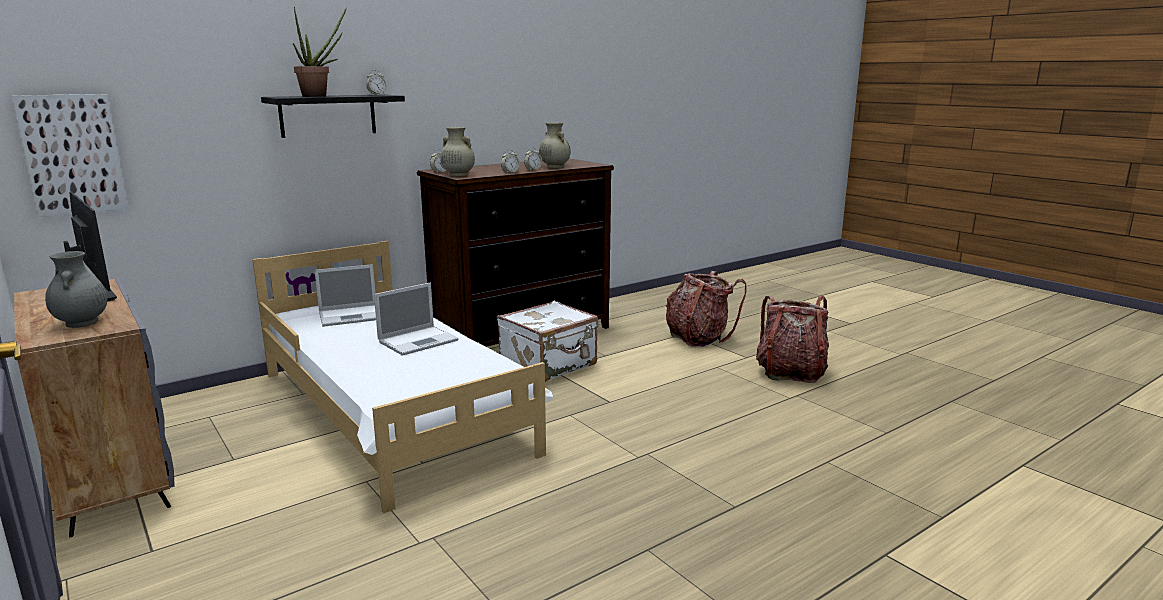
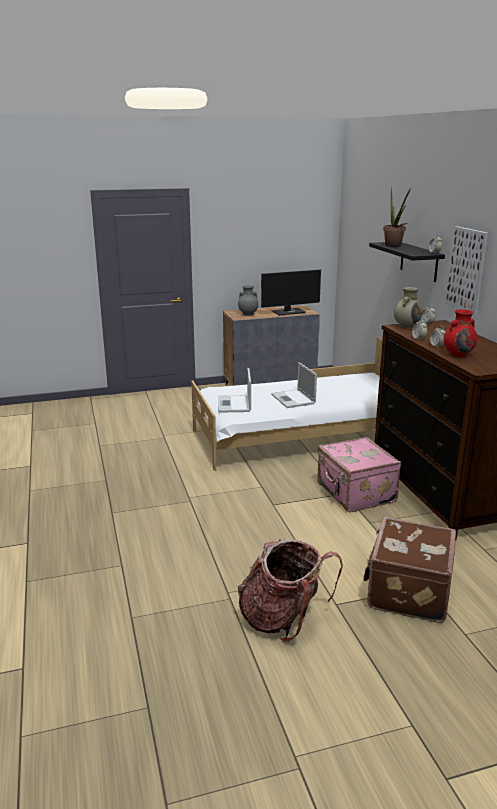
camera: 110 degrees right, 5 degrees up
(72, 154) = (351, 254): picture -> picture (466, 270)
(351, 316) = (353, 386): laptop -> laptop (234, 405)
(549, 366) = (355, 493): white suitcase -> pink suitcase
(554, 167) = (458, 354): beige vase -> red vase
(699, 337) = (407, 591): backpack -> brown suitcase

